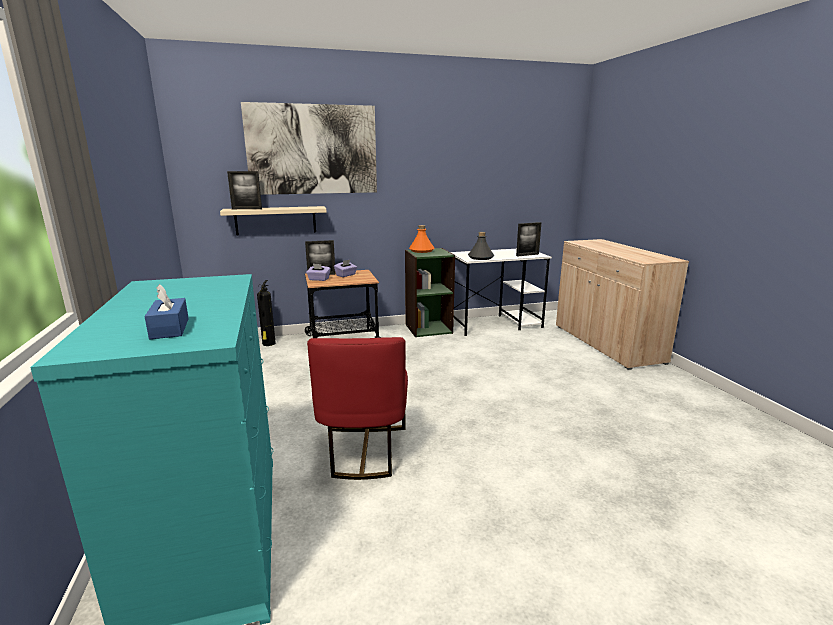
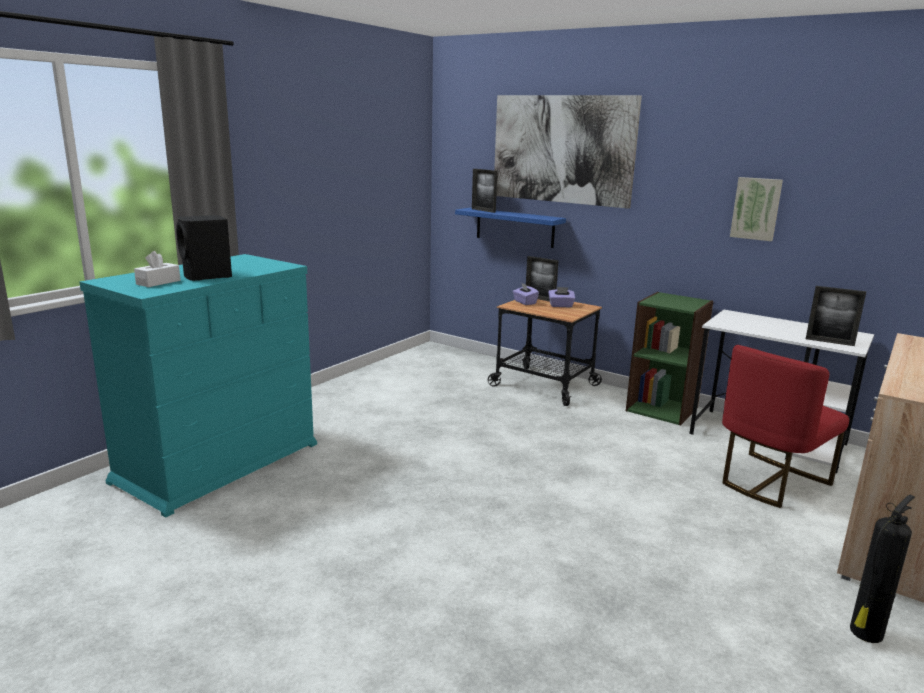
camera: 50 degrees right, 0 degrees up
(169, 328) = (158, 282): blue tissue box -> white tissue box
(198, 307) = (207, 276): none -> black speaker
(268, 344) = (478, 362): fire extinguisher -> fire extinguisher (865, 633)
(275, 220) = (514, 227): beige shelf -> blue shelf
(364, 451) = (377, 472): red chair -> red chair (769, 481)
(421, 250) = (672, 297): orange bottle -> none
(459, 183) = (756, 208): none -> picture
(480, 257) = (740, 326): grey bottle -> none

